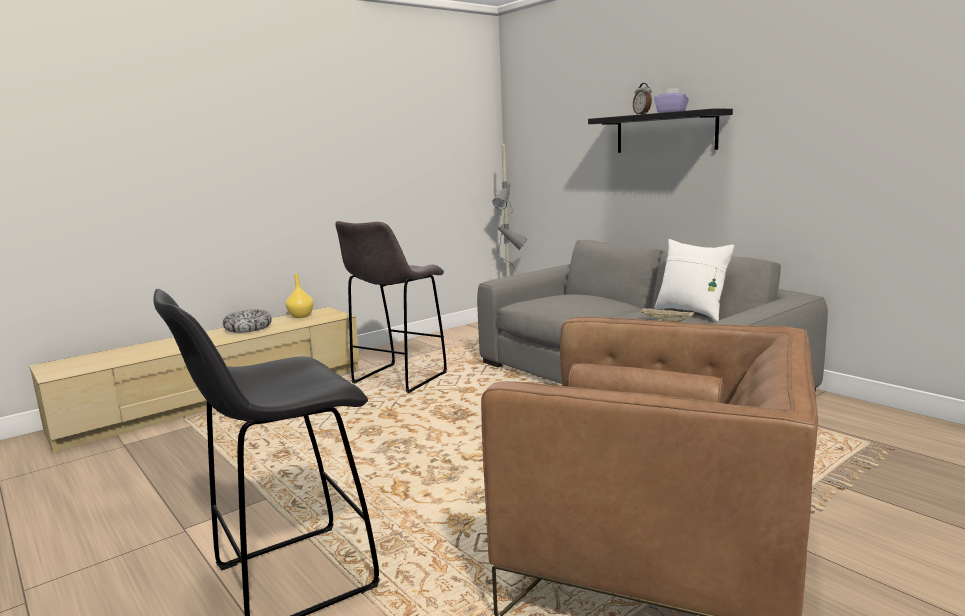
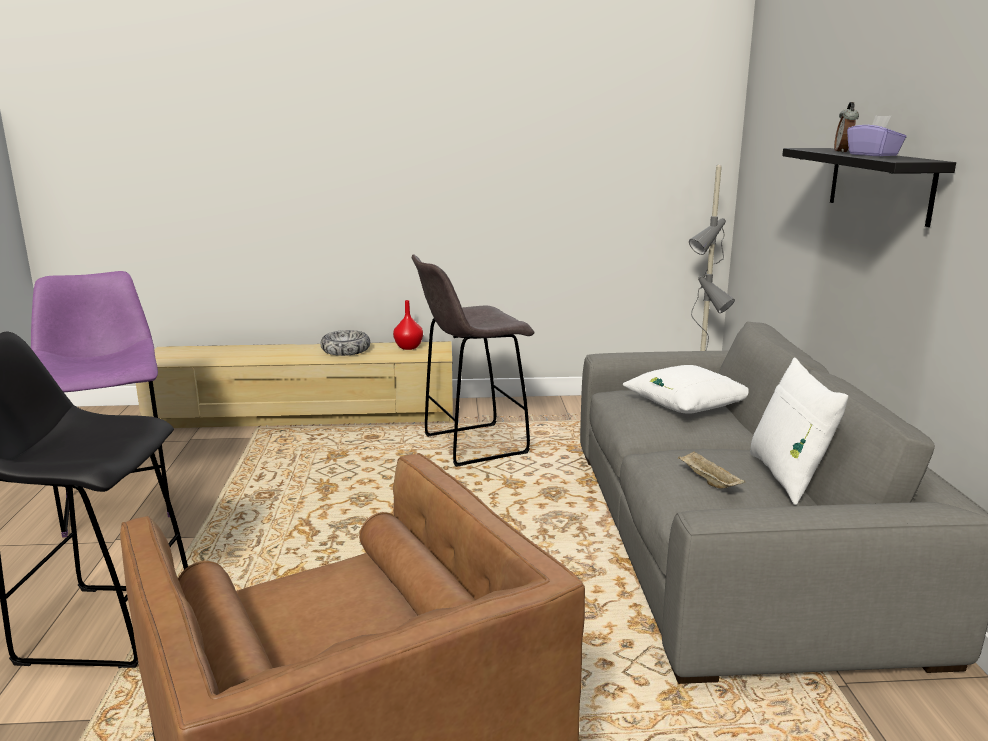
camera: 35 degrees right, 5 degrees up
(136, 507) = (118, 504): none -> purple stool
(300, 316) = (408, 347): yellow vase -> red vase
(577, 298) = (687, 406): none -> white pillow

